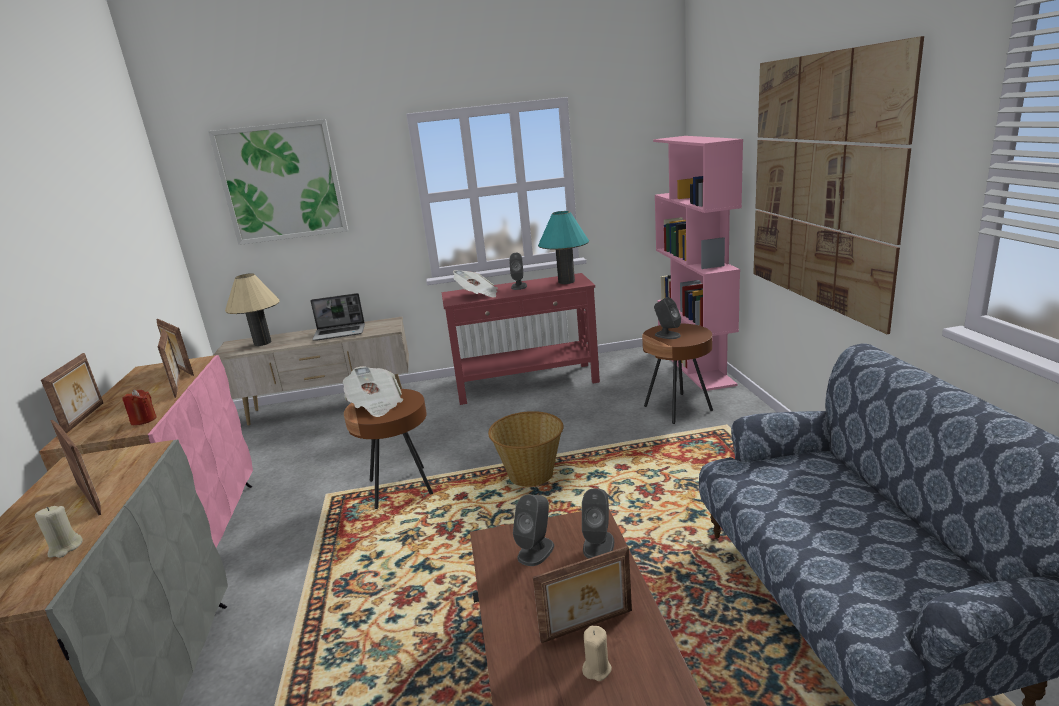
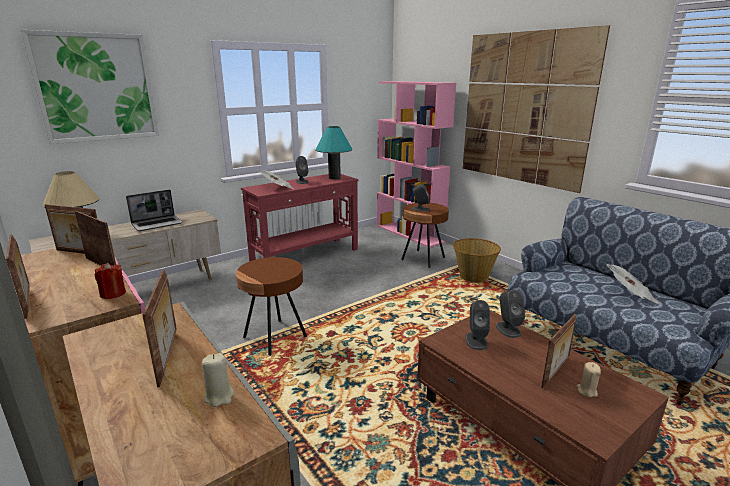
camera: 30 degrees left, 0 degrees up
(90, 497) = (169, 357): picture frame -> picture frame turned 60 degrees clockwise
(375, 405) = (262, 270): newspaper -> newspaper (629, 295)
(531, 474) = (367, 311): basket -> basket (473, 276)

